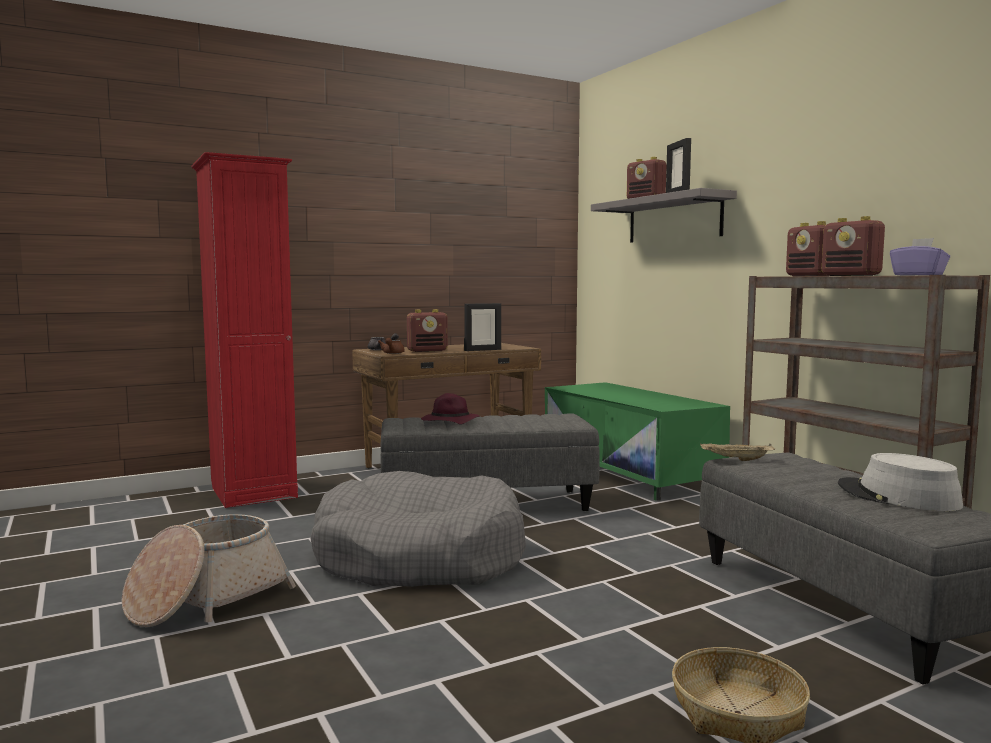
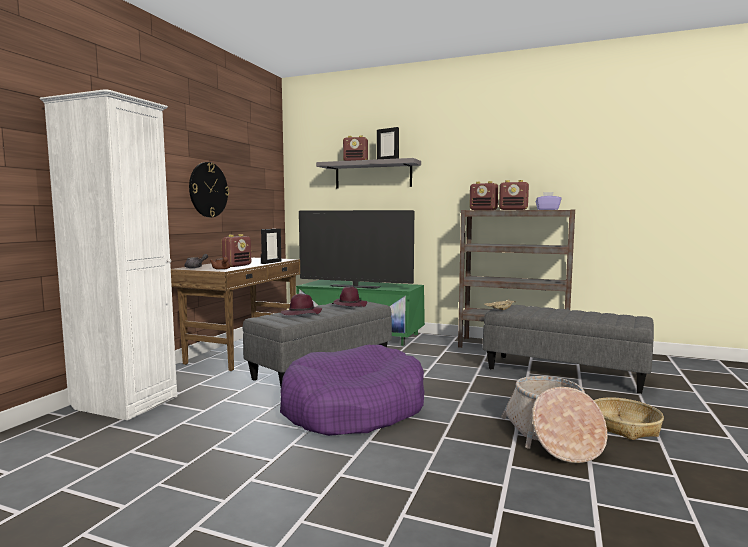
camera: 40 degrees left, 0 degrees up
(206, 599) = (275, 483): basket -> basket (552, 437)
(254, 492) = (126, 402): red cabinet -> white cabinet
(419, 557) = (353, 408): grey dog bed -> purple dog bed
(424, 251) = (208, 190): none -> wall clock
(539, 420) = (349, 305): none -> purple hat
(609, 396) = (355, 286): none -> television
(897, 497) = (593, 314): grey hat -> none

